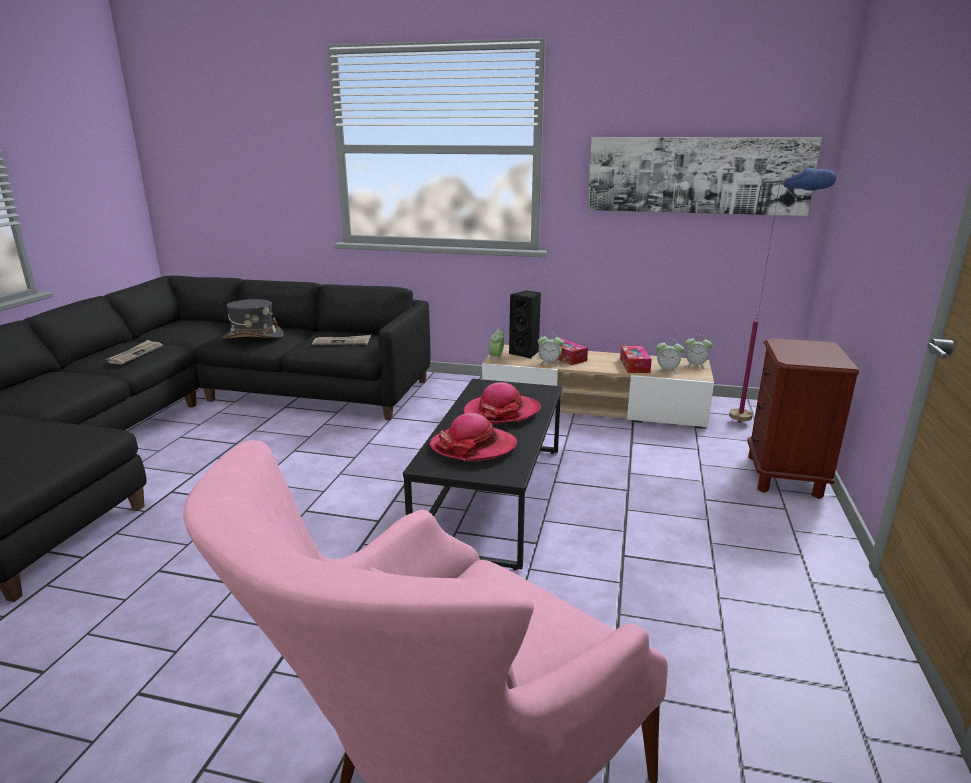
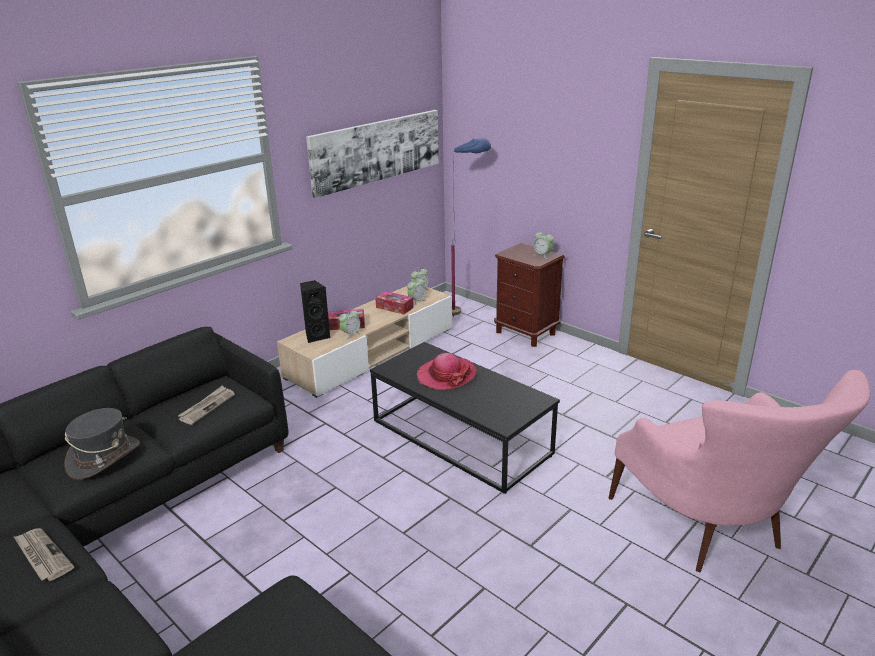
camera: 60 degrees left, 5 degrees up
(473, 446) = (491, 401): hat -> none
(496, 358) = (309, 350): alarm clock -> alarm clock (542, 255)

